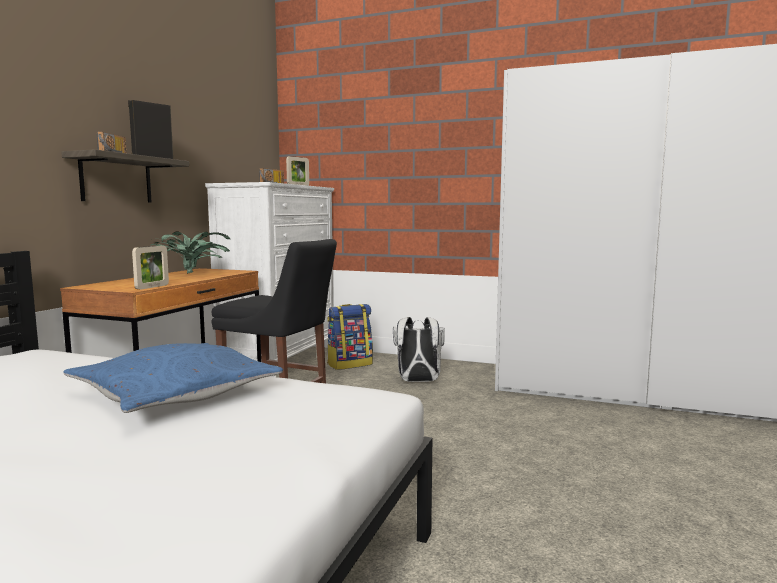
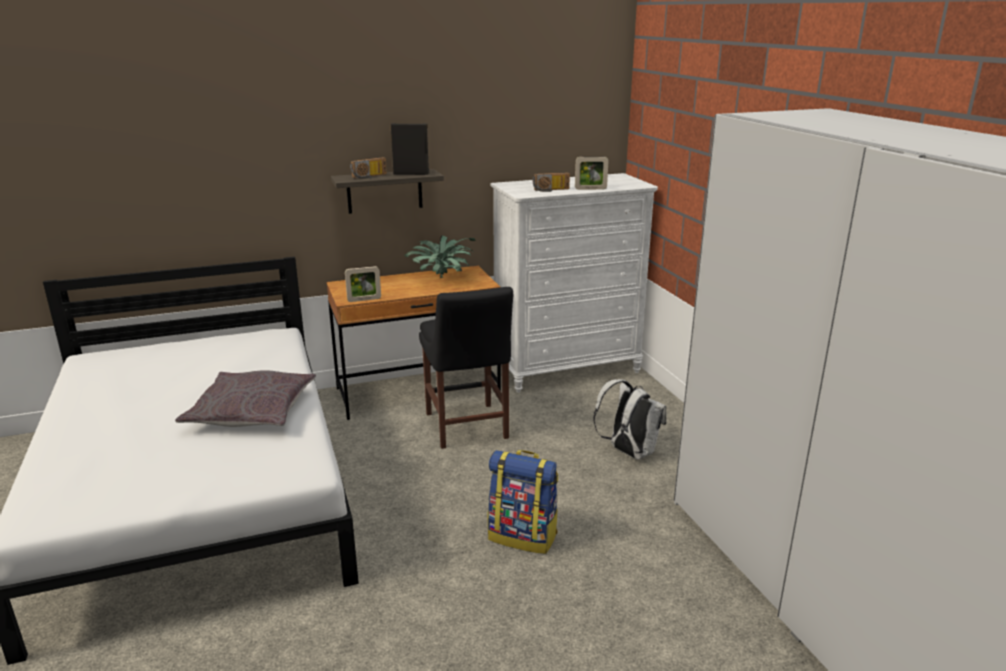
camera: 50 degrees right, 15 degrees up
(175, 394) = (251, 411): blue pillow -> grey pillow
(350, 364) = (615, 399): backpack -> backpack (523, 536)

